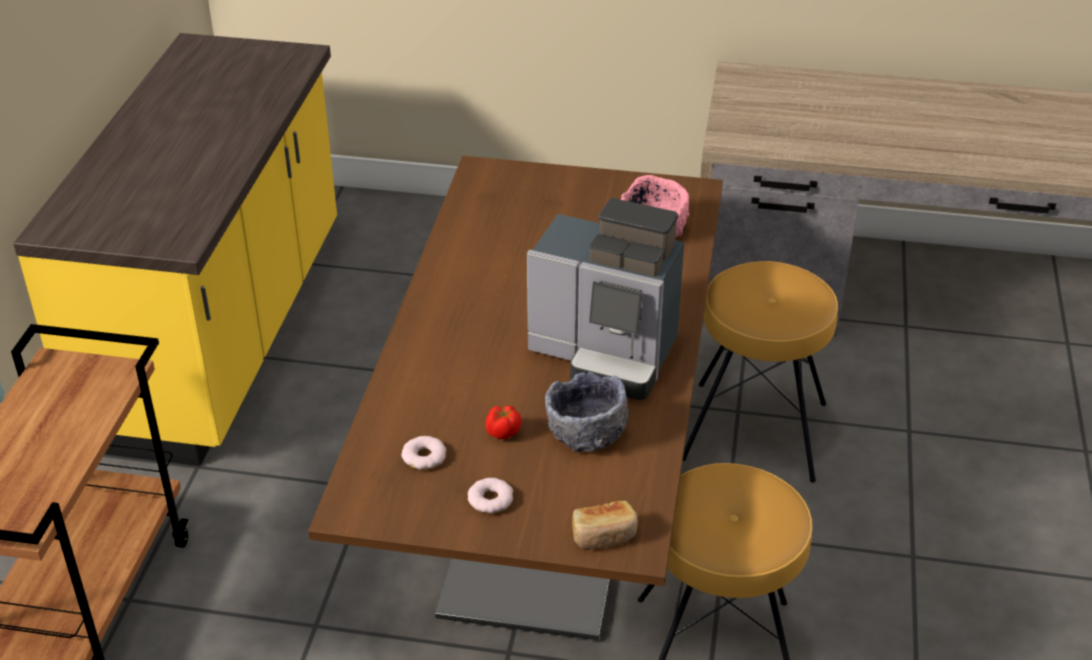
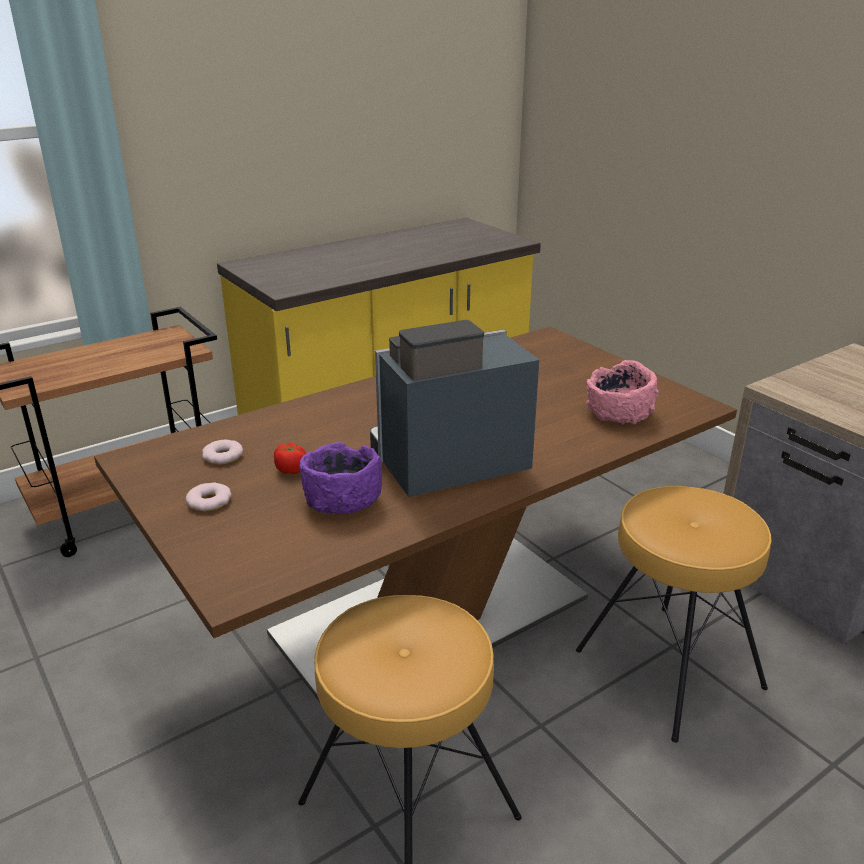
camera: 45 degrees right, 10 degrees down
(586, 432) = (342, 501): grey bowl -> purple bowl
(604, 535) = (228, 569): bread -> none
(606, 354) = (445, 465): coffee machine -> coffee machine turned 90 degrees clockwise

